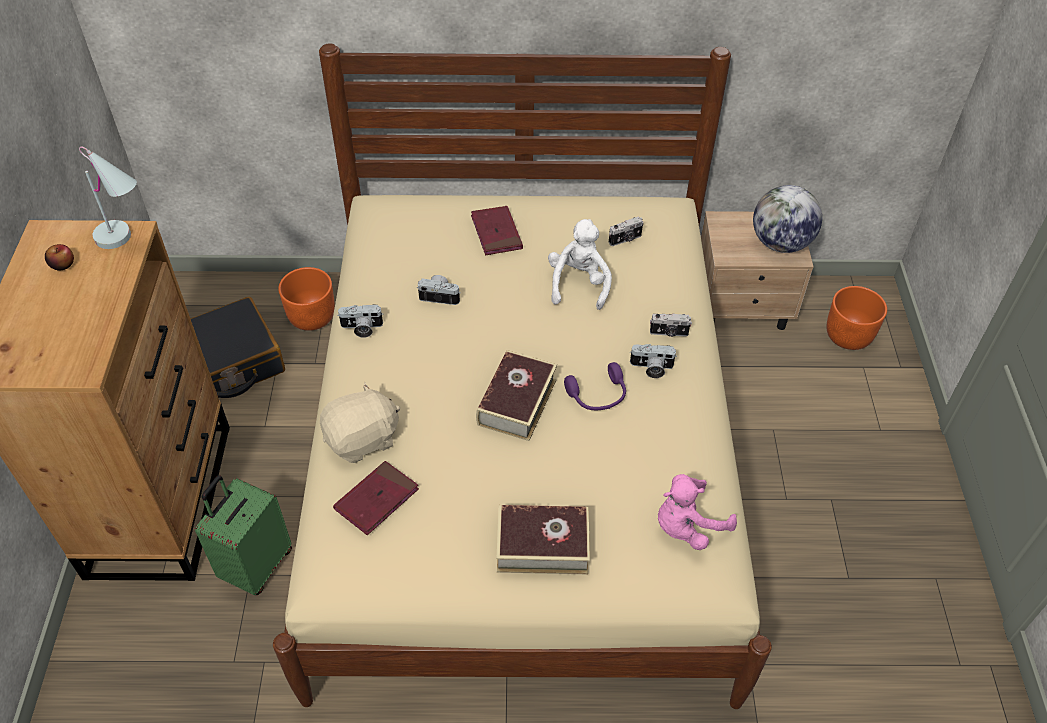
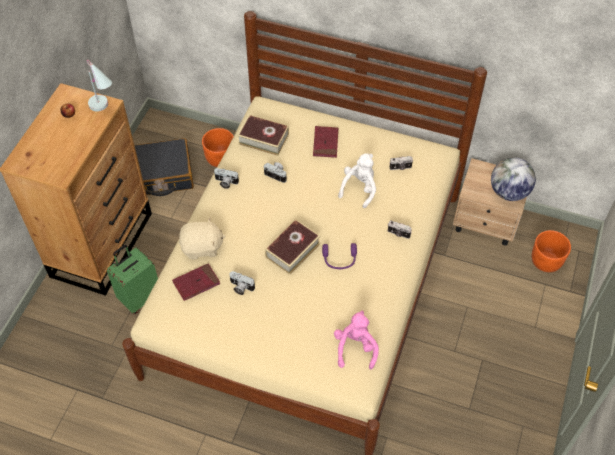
camera: 20 degrees right, 5 degrees up
(542, 545) = (272, 334): book -> book (263, 139)
(651, 368) = (378, 252): camera -> camera (240, 287)
(687, 526) = (355, 348): pink plush toy -> pink plush toy turned 105 degrees clockwise

